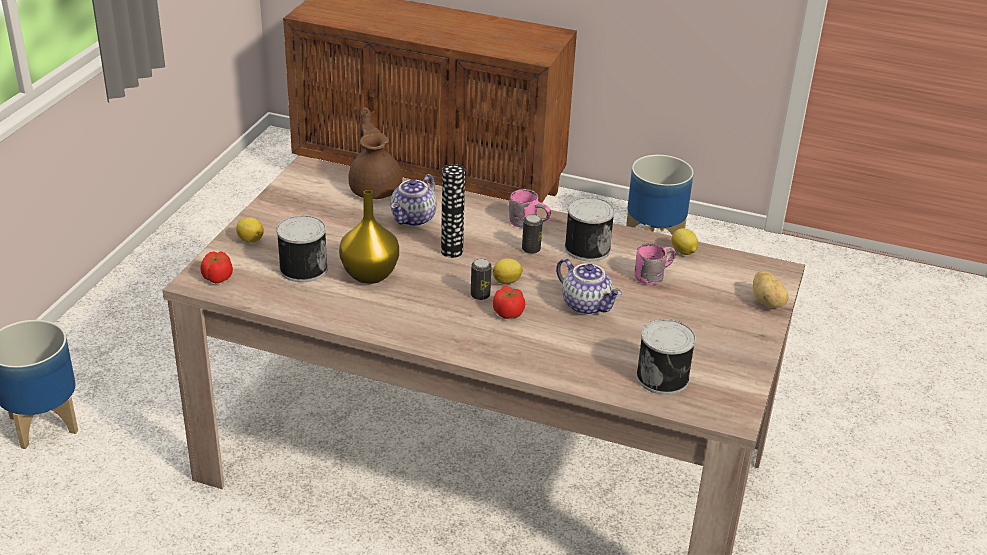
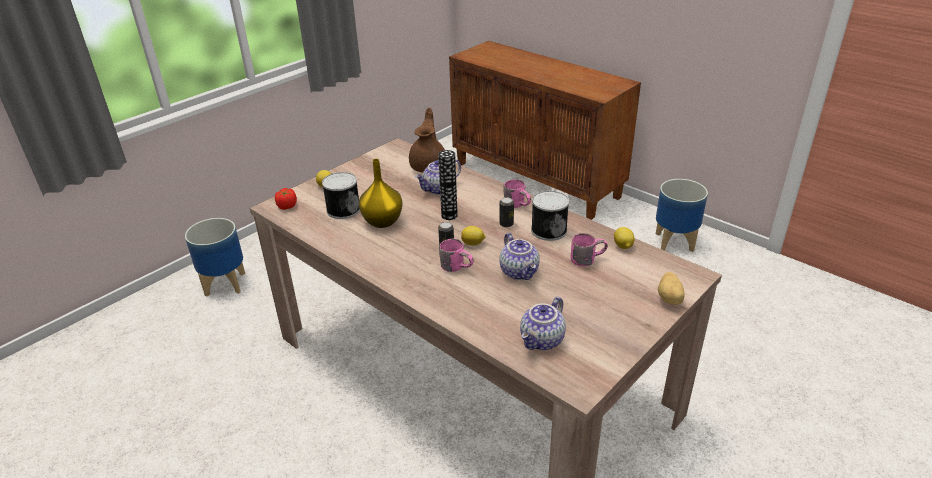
camera: 25 degrees right, 0 degrees up
(508, 313) = (457, 266): tomato -> pink mug
(663, 377) = (542, 341): can -> teapot

